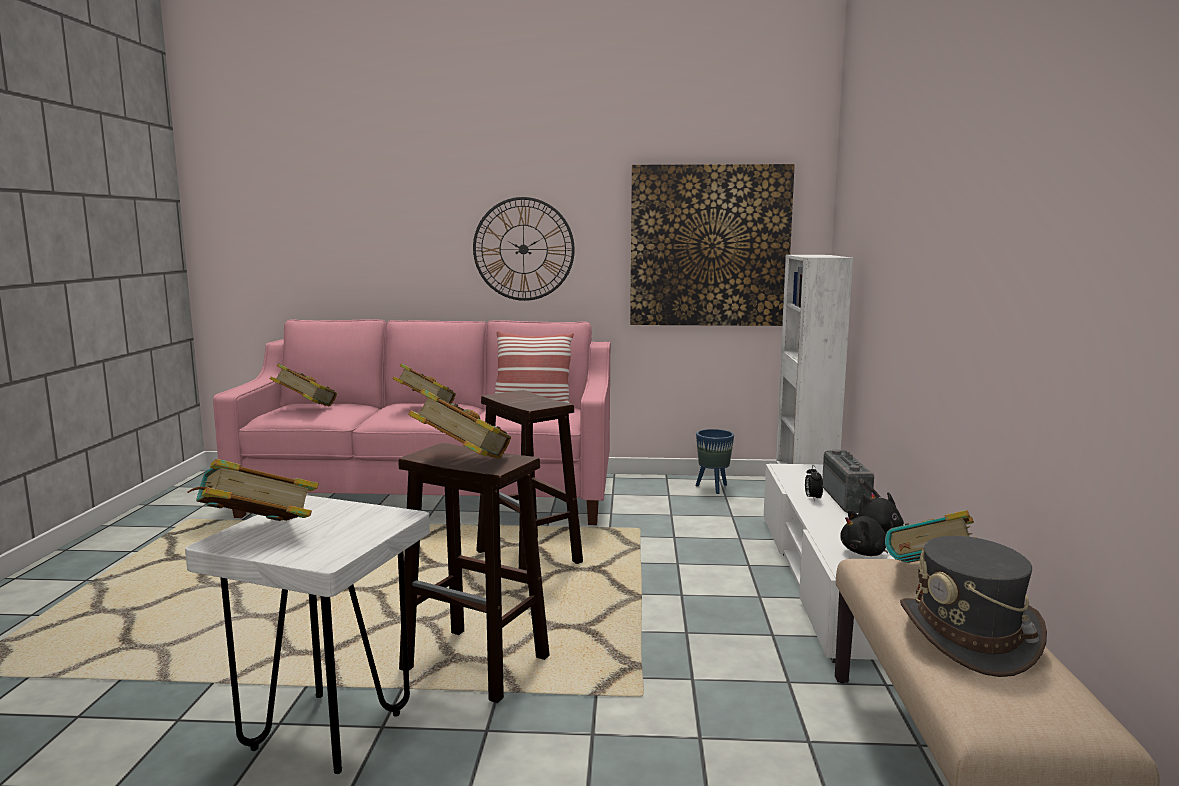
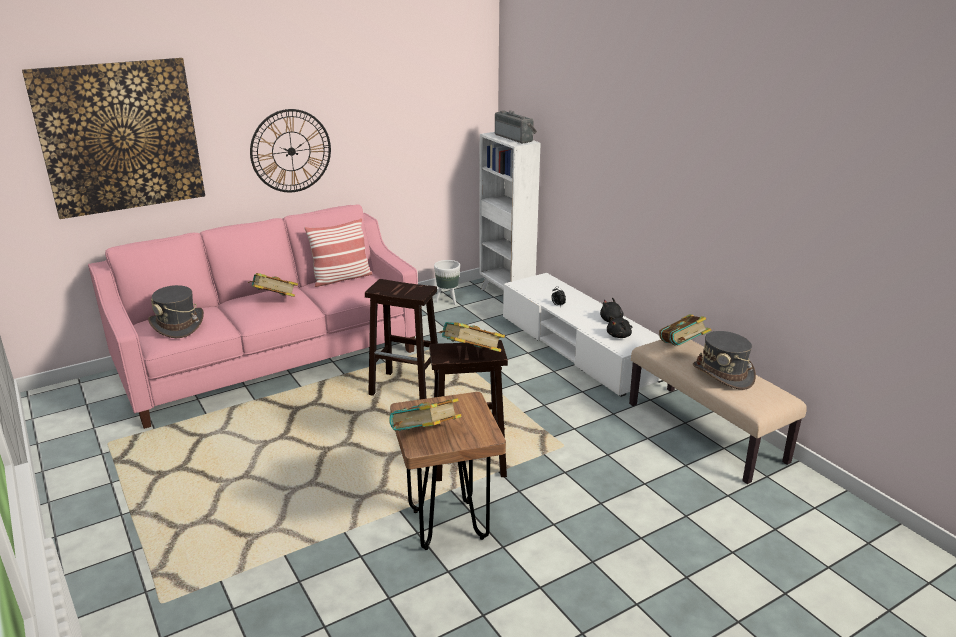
camera: 35 degrees left, 15 degrees up
(305, 408) = (178, 325): book -> grey hat
(328, 731) = (448, 524): white stool -> brown stool
(709, 246) = (424, 130): picture -> picture (120, 137)
(713, 488) = (447, 301): blue planter -> white planter
(850, 500) = (576, 301): radio -> radio (515, 138)

